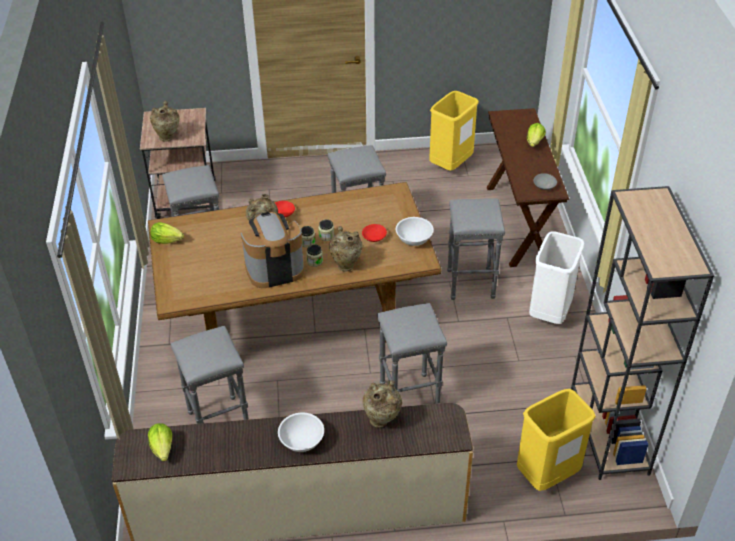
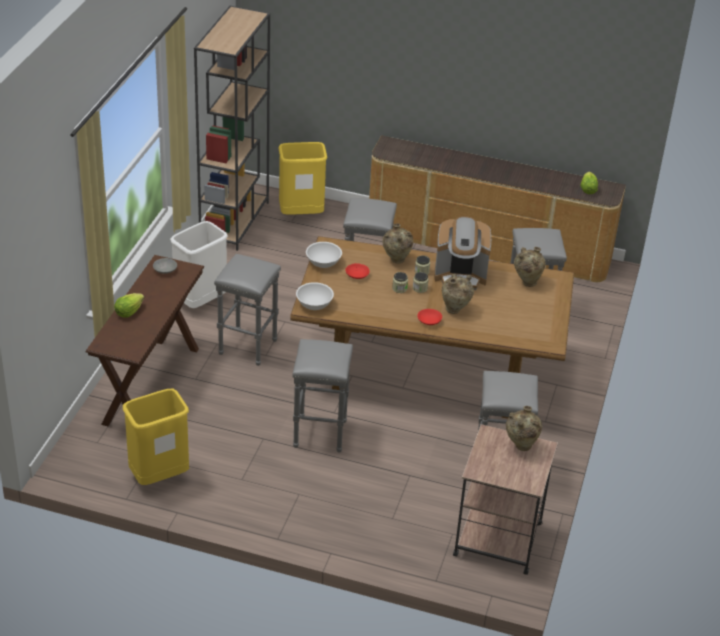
camera: 160 degrees left, 5 degrees down
(166, 240) = (551, 329): lettuce -> none
(302, 440) = (491, 168): white bowl -> white bowl (314, 304)
(382, 420) = (431, 162): beige vase -> beige vase (527, 282)

